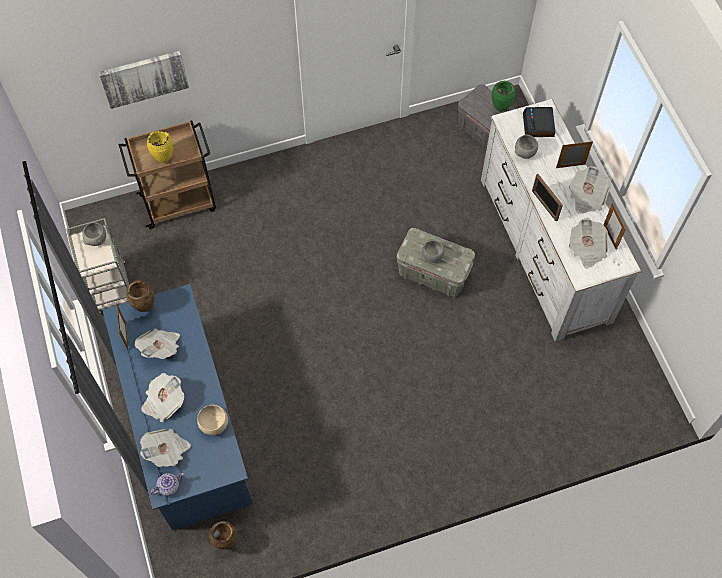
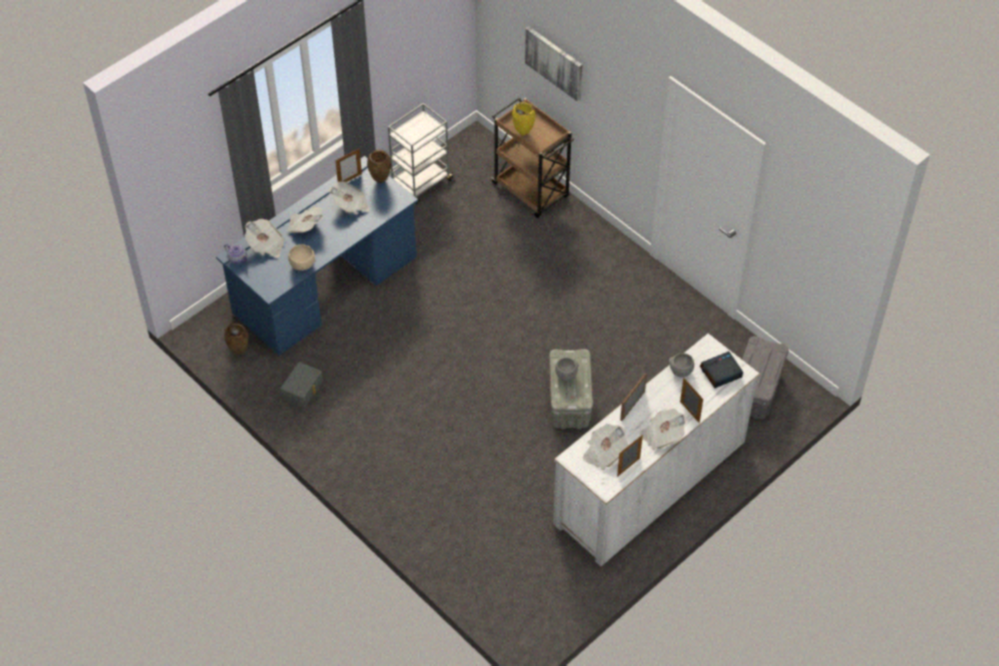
camera: 65 degrees right, 10 degrees down
(96, 240) = (428, 129): grey bowl -> none
(305, 496) = (303, 389): none -> grey storage box
(500, 108) = (767, 371): green vase -> none

